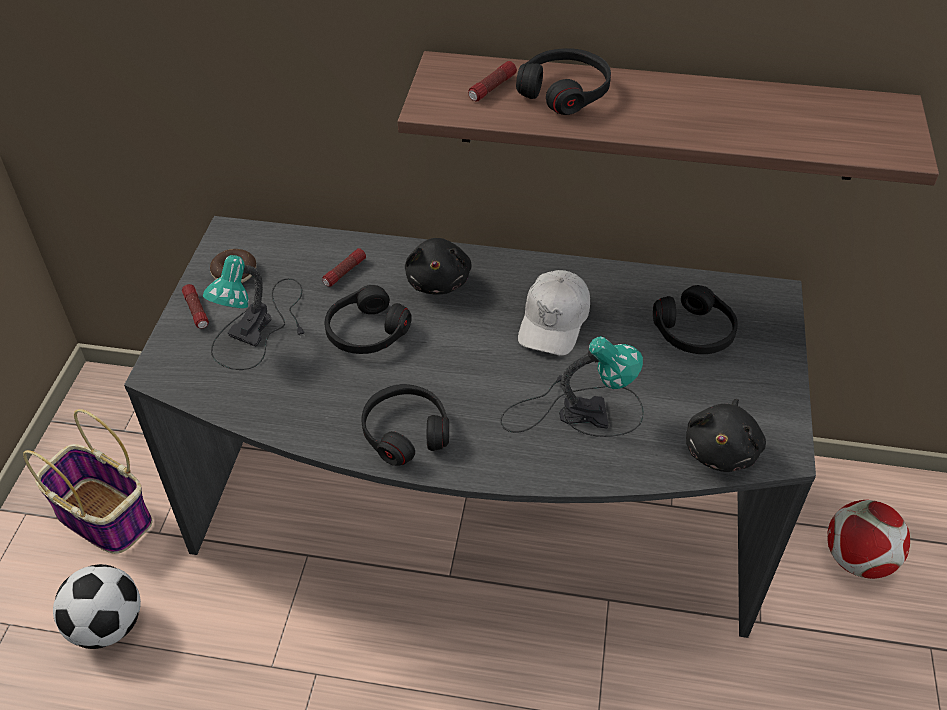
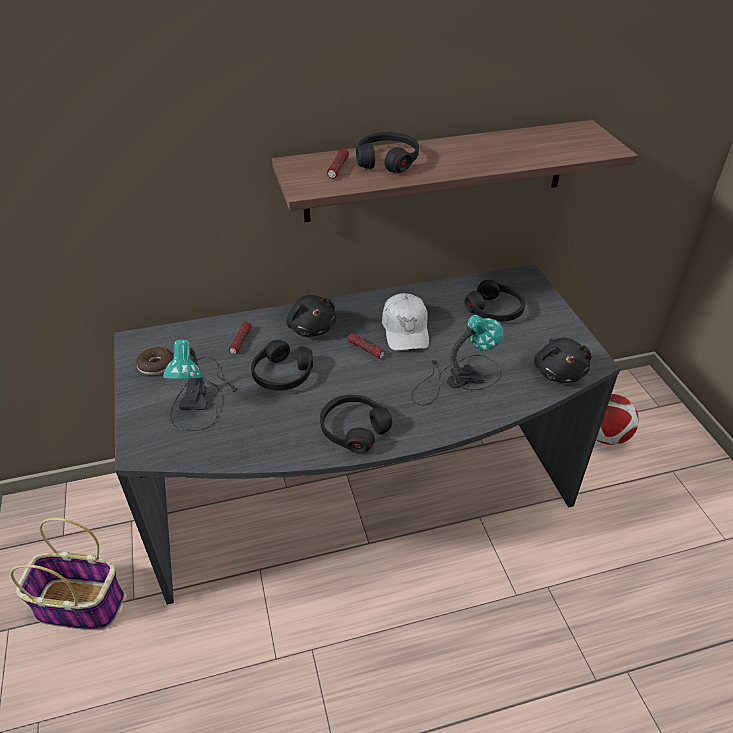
camera: 25 degrees left, 5 degrees down
(108, 625) = (127, 685): football -> none
(196, 311) = (143, 400): flashlight -> flashlight (366, 350)

